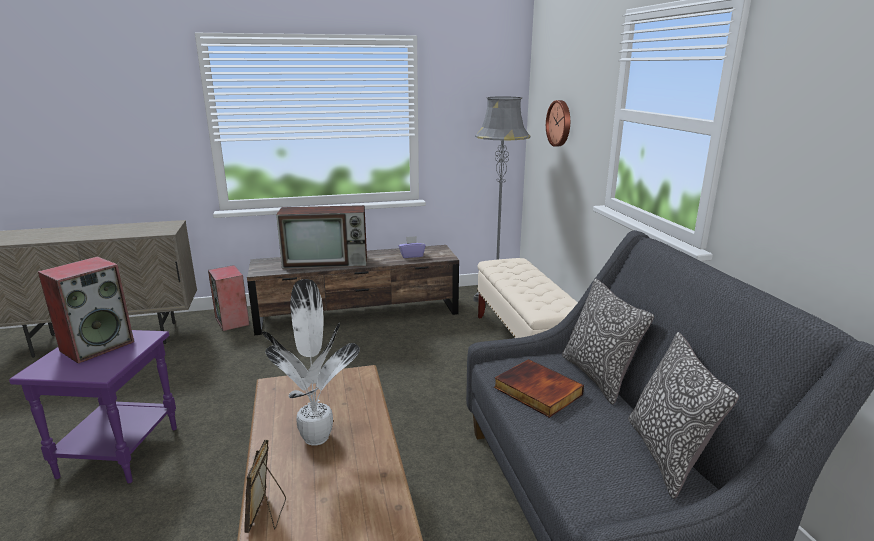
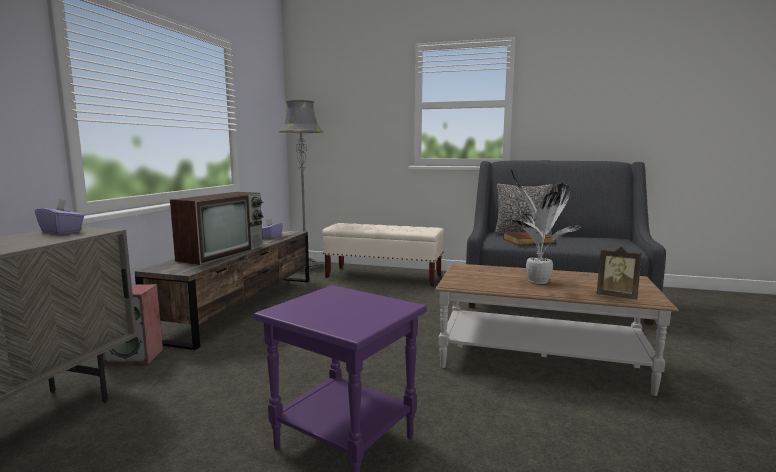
camera: 60 degrees left, 10 degrees down
(98, 346) = (325, 307): speaker -> none
(158, 226) = (62, 231): none -> purple tissue box
(560, 123) = (343, 120): wall clock -> none
(666, 455) = (597, 238): pillow -> none

